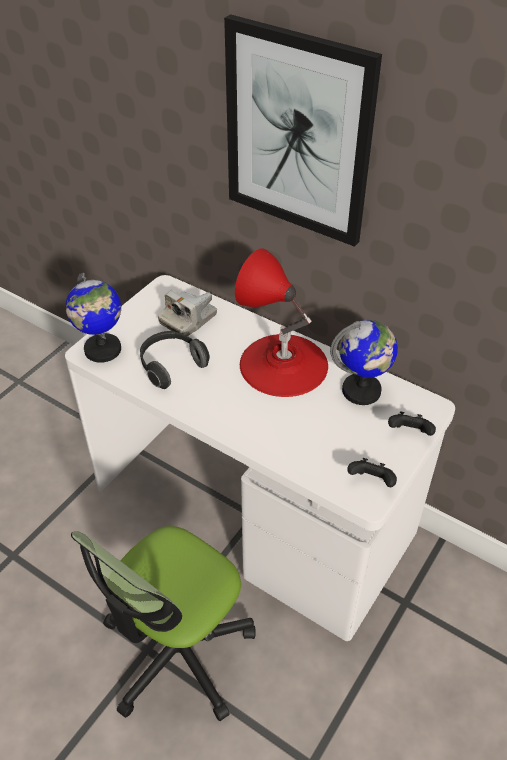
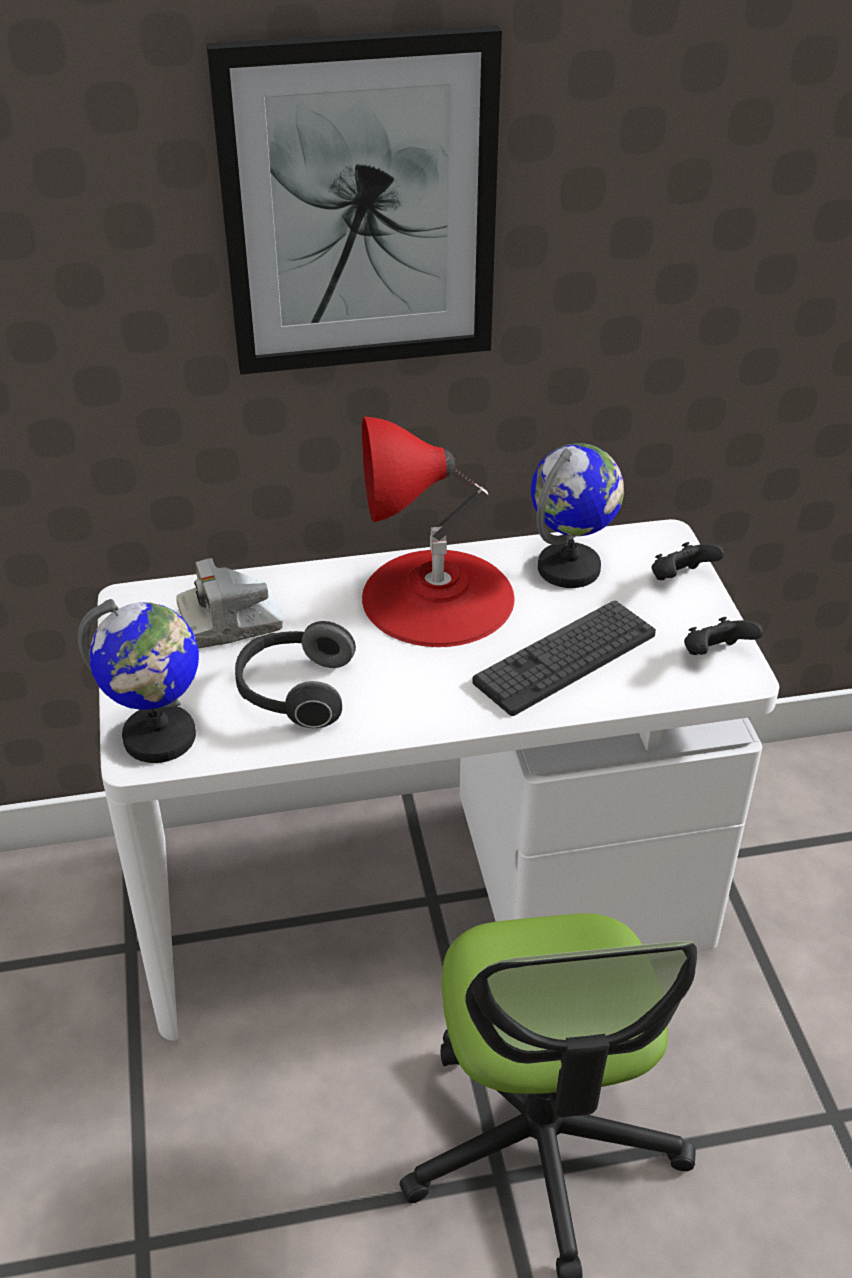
camera: 45 degrees left, 5 degrees down
(188, 319) = (231, 622): camera -> camera turned 75 degrees clockwise
(298, 431) = (565, 658): none -> keyboard

